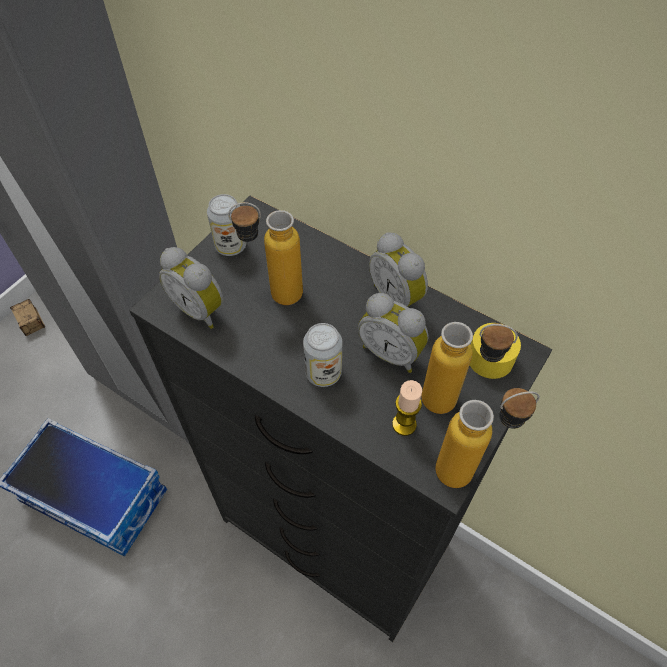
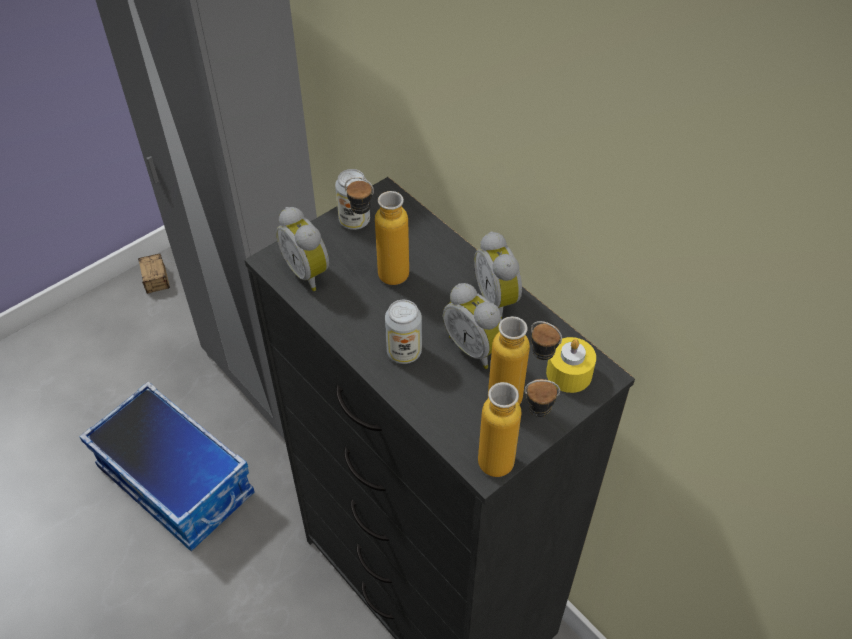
camera: 15 degrees right, 5 degrees down
(404, 424) = (464, 412): candle -> none

